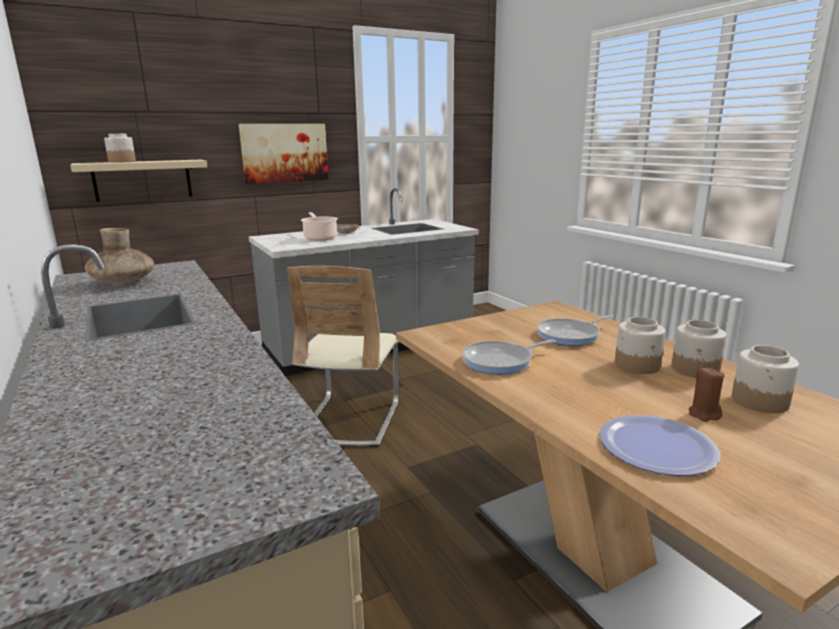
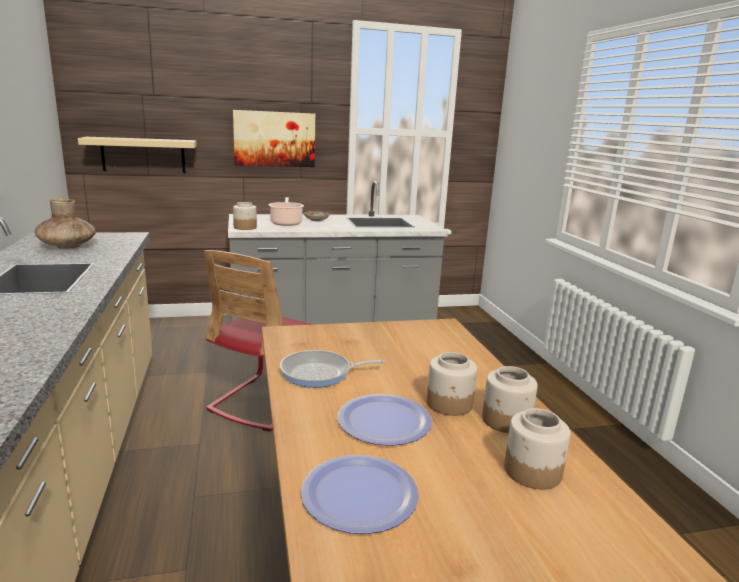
camera: 15 degrees right, 0 degrees up
(122, 162) = (123, 138): jar -> jar (244, 227)
(351, 420) = (264, 401): beige chair -> red chair
(571, 335) = (421, 359): frying pan -> none
(603, 388) = (384, 421): none -> plate
(704, 414) = (452, 471): brown candle -> none

